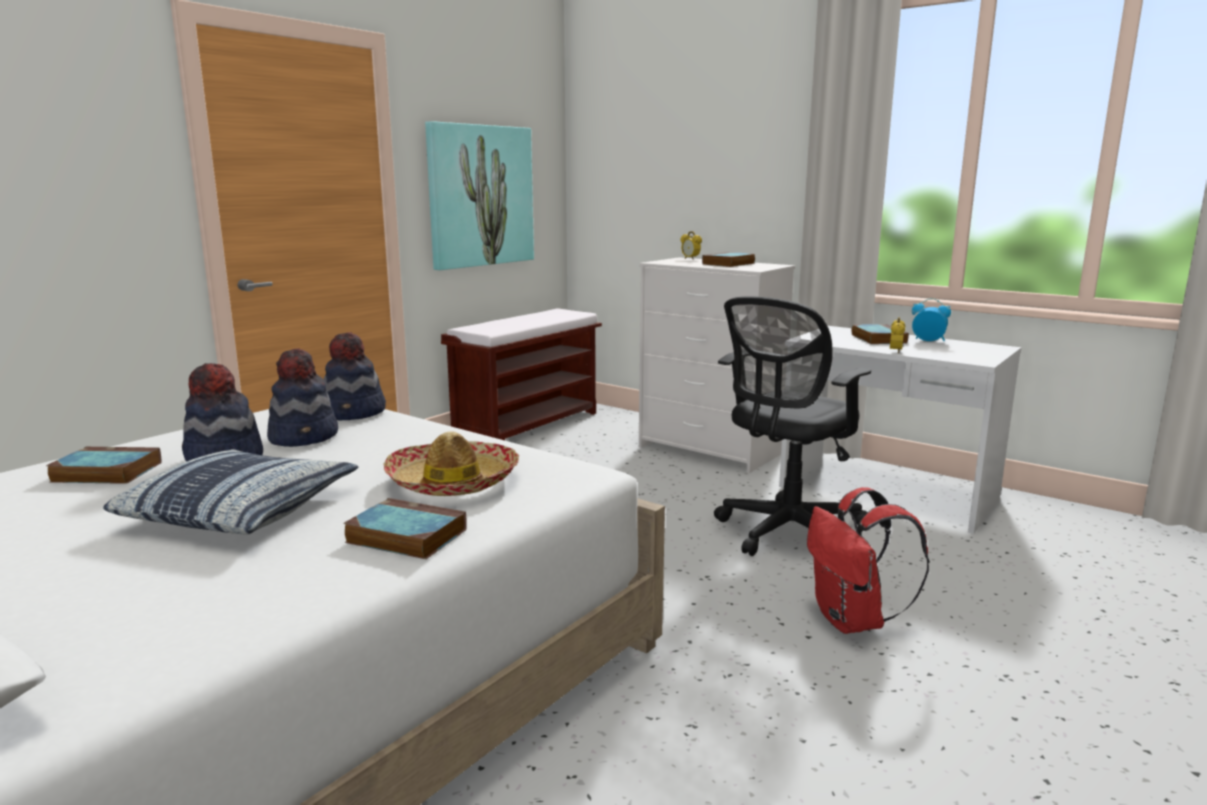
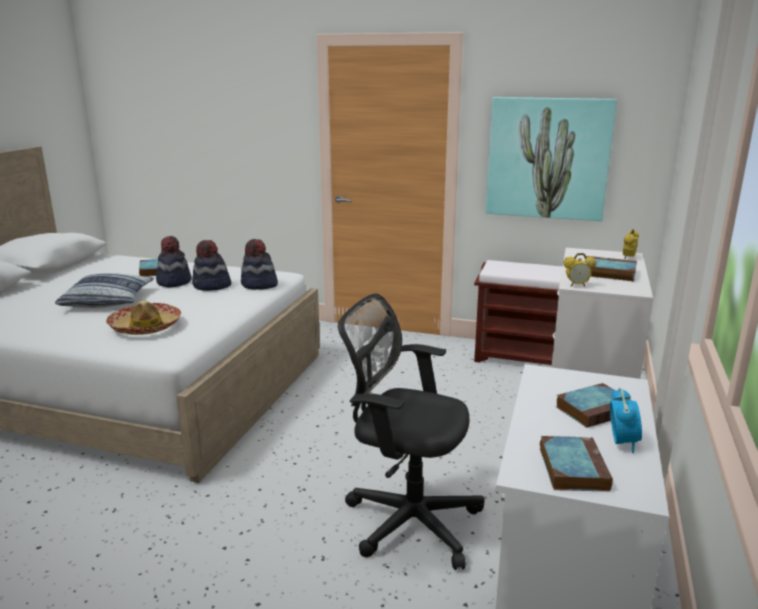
camera: 70 degrees right, 5 degrees up
(404, 536) = (73, 332): book -> book (572, 467)
(853, 621) = (253, 570): red backpack -> none
(895, 351) = (525, 421): alarm clock -> alarm clock (577, 285)

